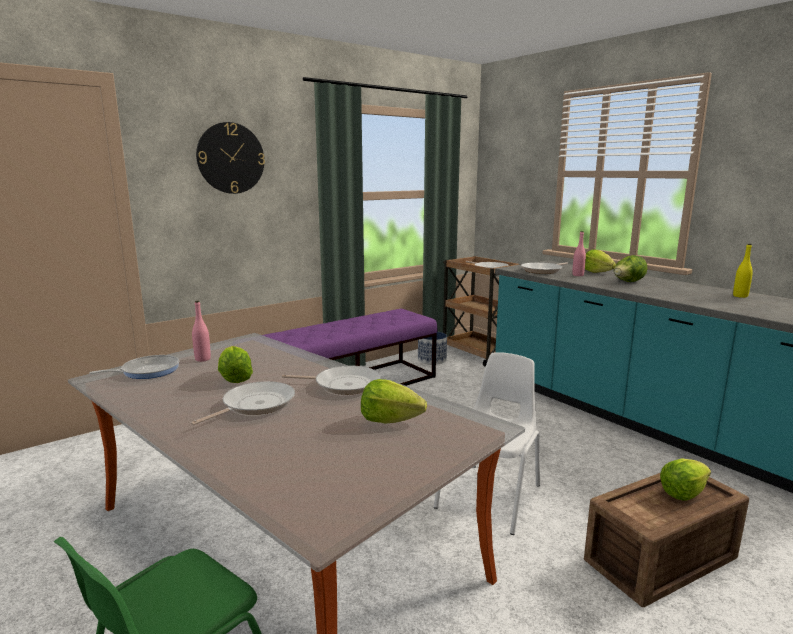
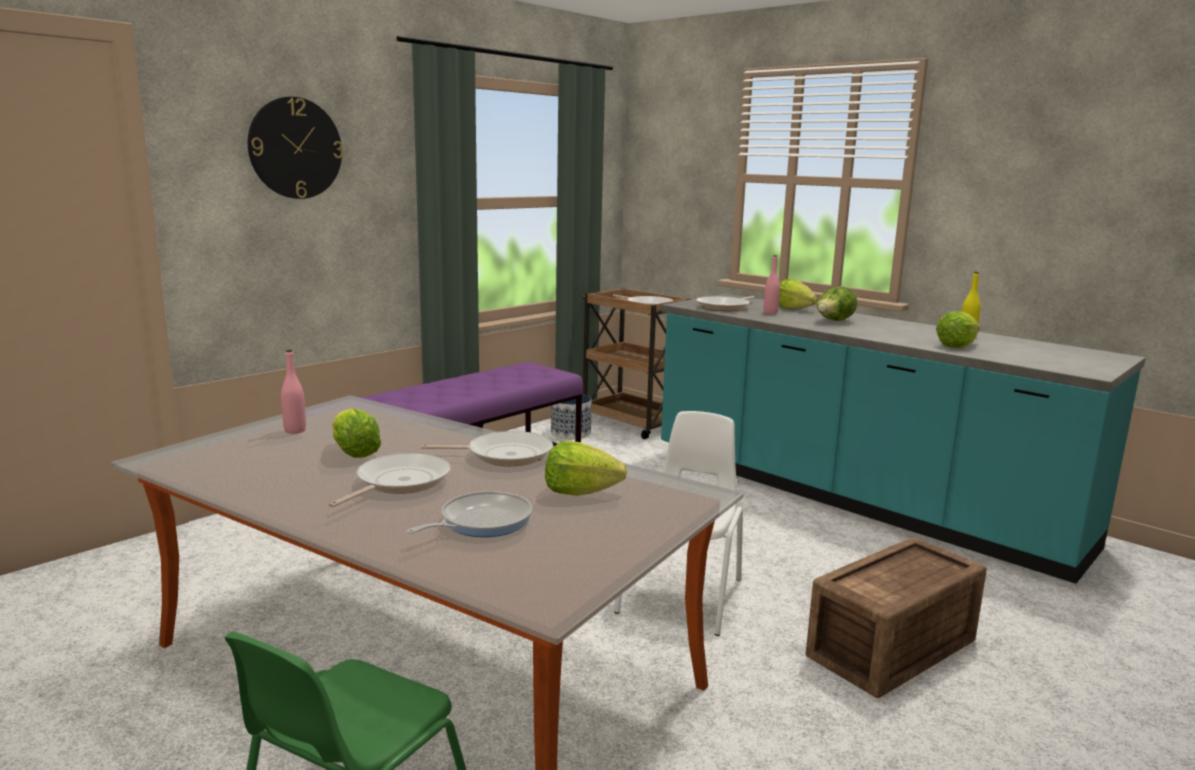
camera: 10 degrees left, 0 degrees up
(147, 371) = (223, 448): frying pan -> frying pan (481, 522)
(683, 493) = (915, 567): lettuce -> lettuce (956, 346)

